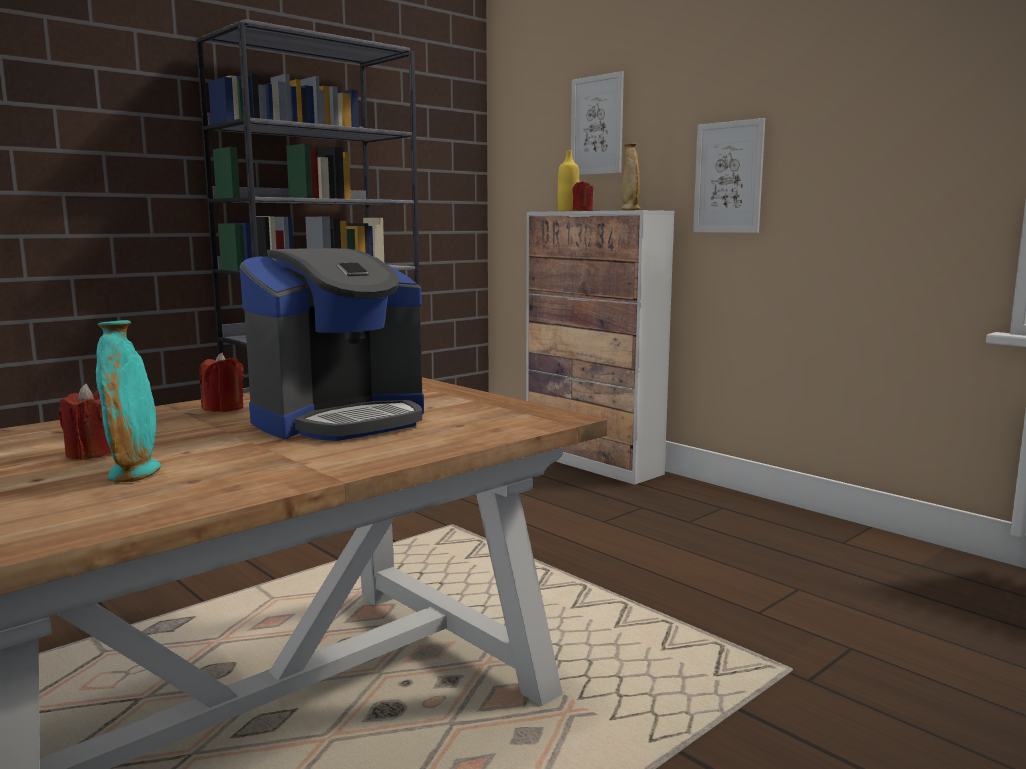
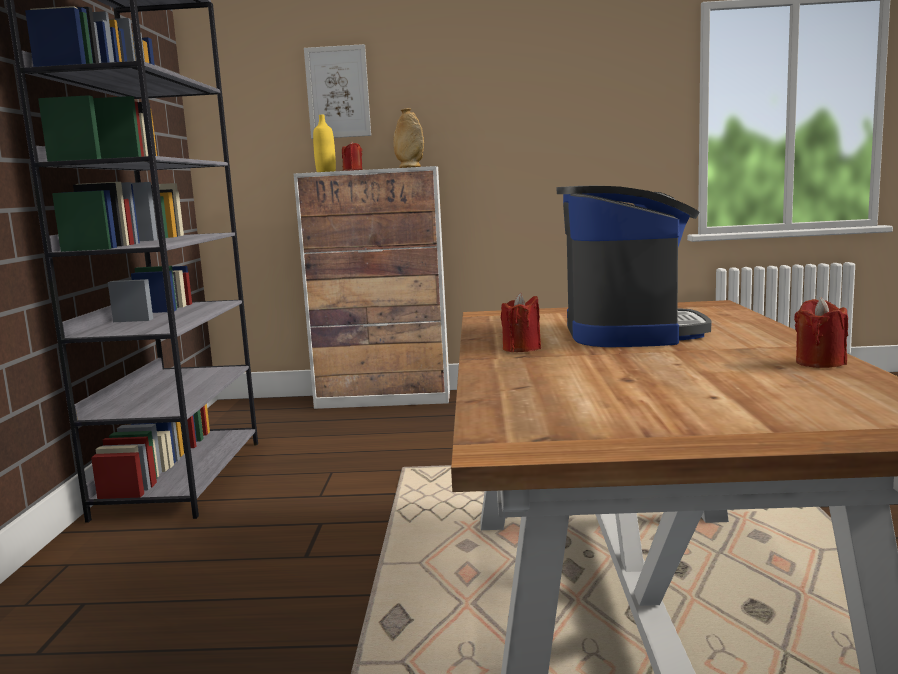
camera: 45 degrees left, 0 degrees up
(92, 453) = (638, 382): red candle -> red candle (820, 363)
(135, 473) = (733, 376): turquoise vase -> none
(728, 177) = (483, 138): picture -> none

